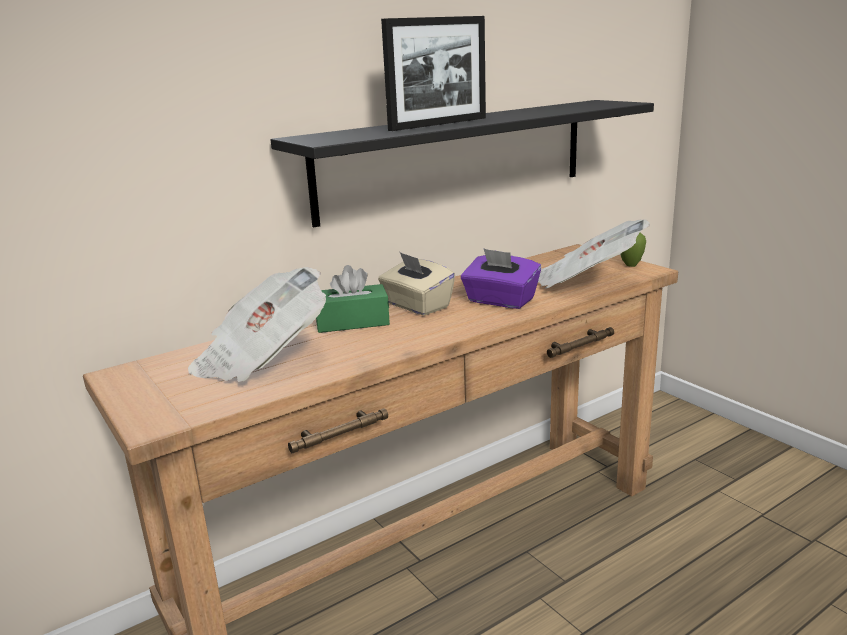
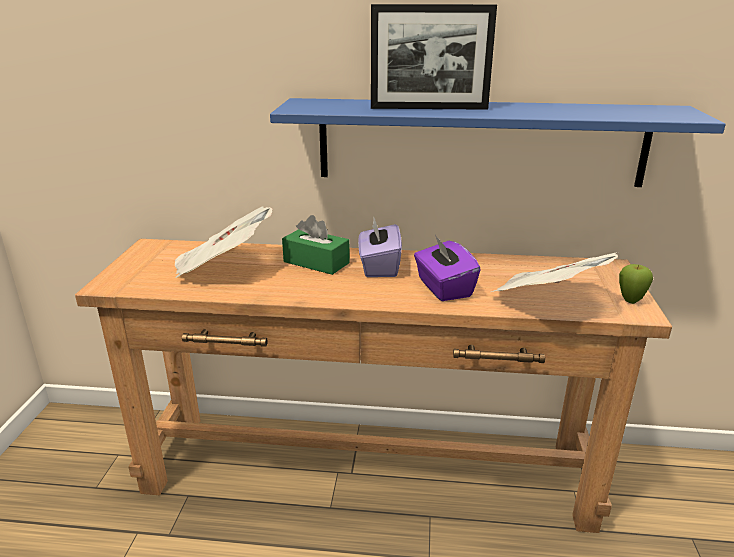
camera: 40 degrees right, 5 degrees up
(416, 306) = (379, 267): beige tissue box -> purple tissue box
(457, 158) = (480, 142): black shelf -> blue shelf

